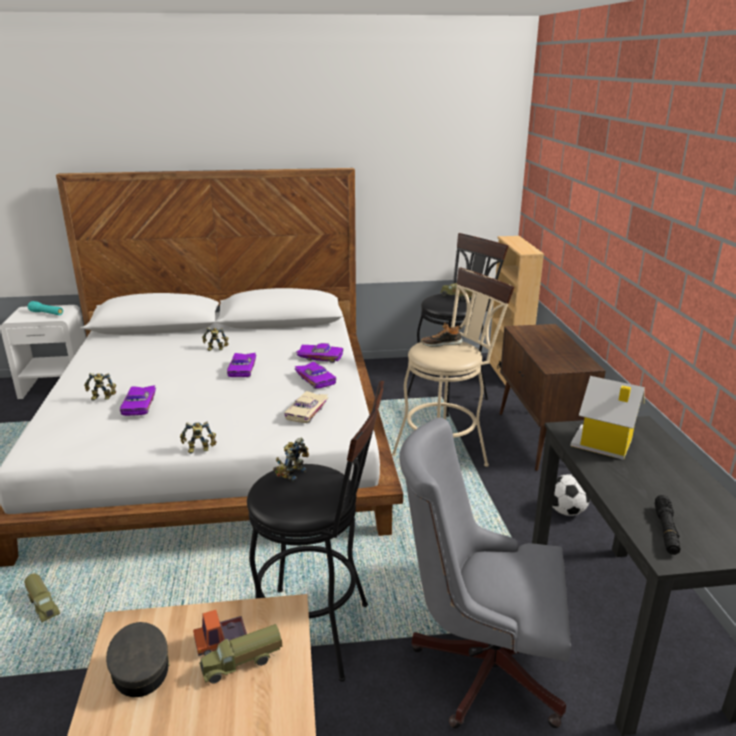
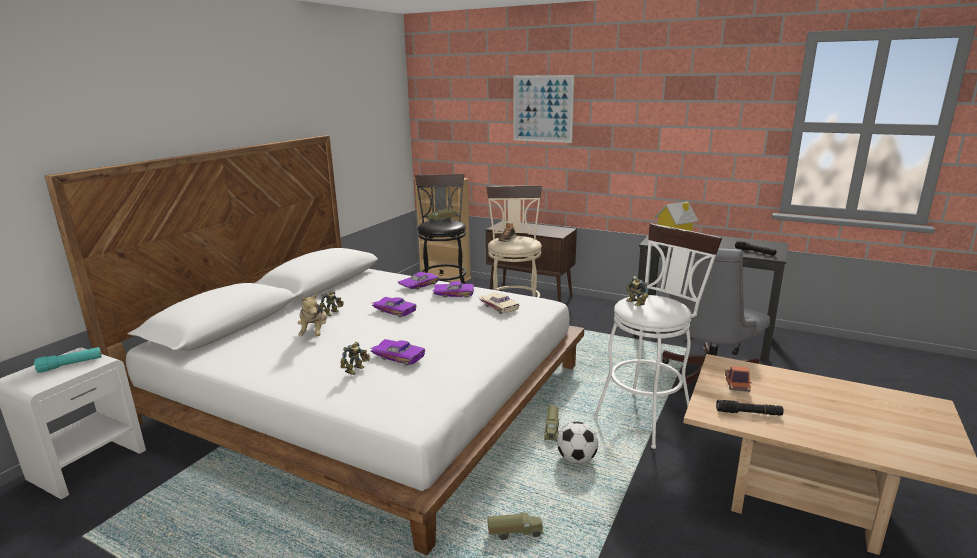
camera: 55 degrees left, 5 degrees down
(140, 667) = (748, 413): grey cap -> black flashlight
(169, 358) = (314, 333): none -> plush toy
(199, 450) = (506, 350): toy robot -> none
(242, 664) = (760, 382): toy truck -> toy truck (552, 430)
(320, 633) = (647, 415): black stool -> white stool
(566, 511) = (604, 314): football -> football (576, 459)
(612, 172) = (543, 109): none -> picture

